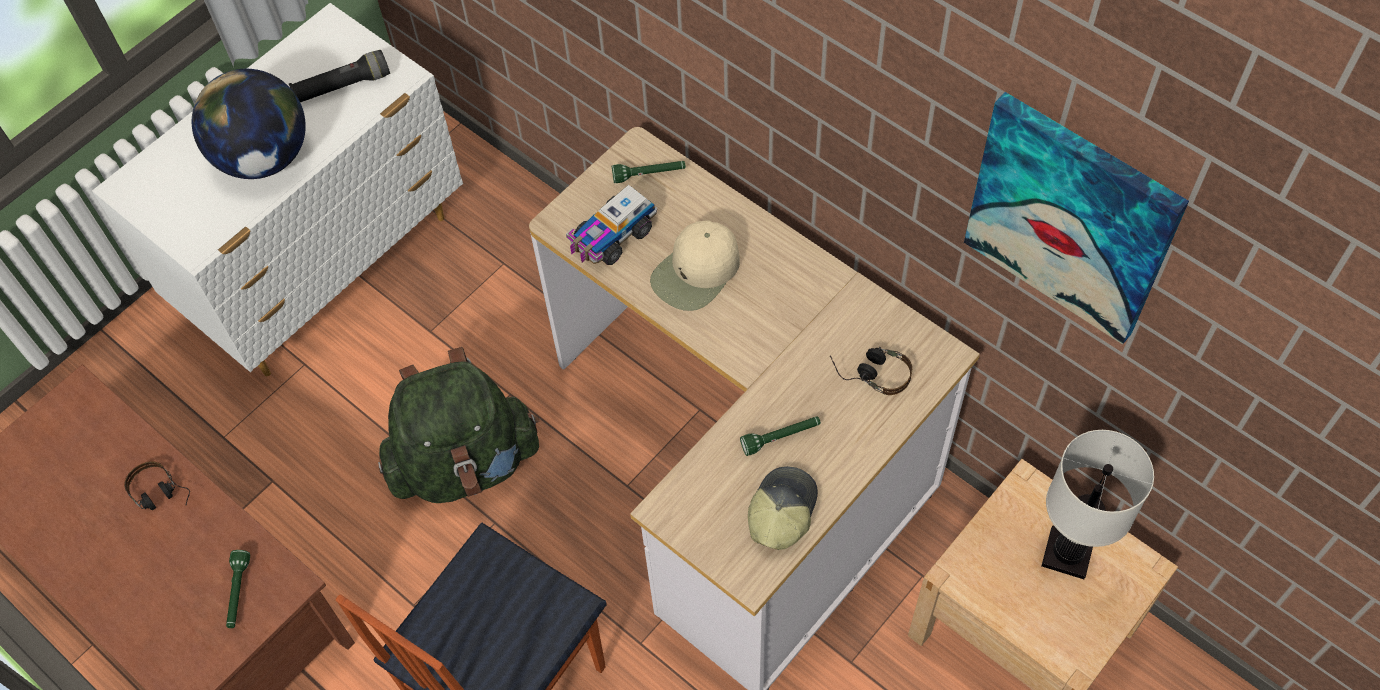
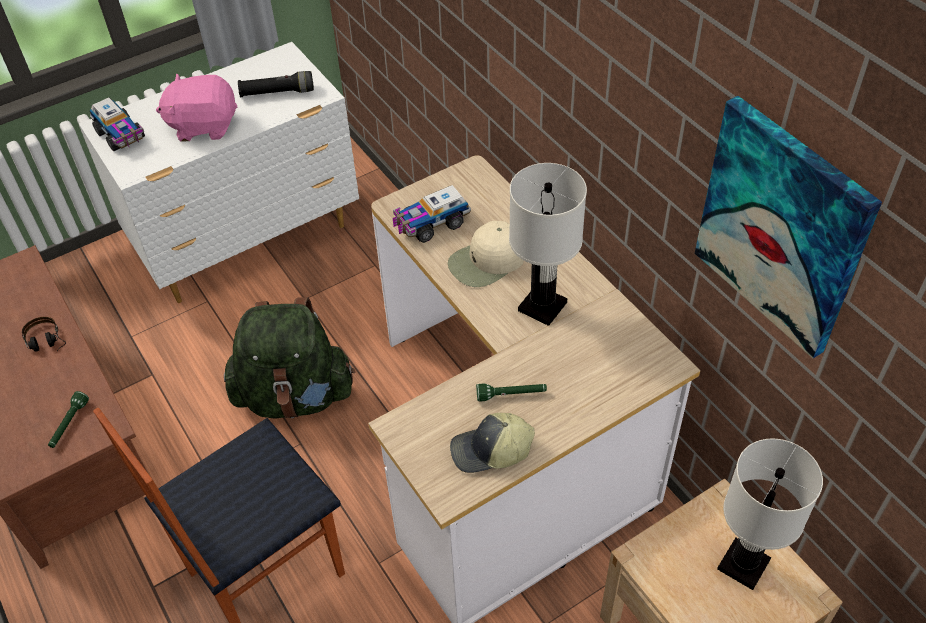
camera: 15 degrees right, 10 degrees down
(158, 196) = (121, 135): none -> toy truck
(264, 157) = (204, 126): globe -> pink plush toy
(649, 175) = (475, 188): green flashlight -> none
(779, 317) = (541, 307): none -> white table lamp
(780, 512) = (491, 451): cap -> cap turned 135 degrees counterclockwise
(870, 372) = (603, 363): headphones -> none

